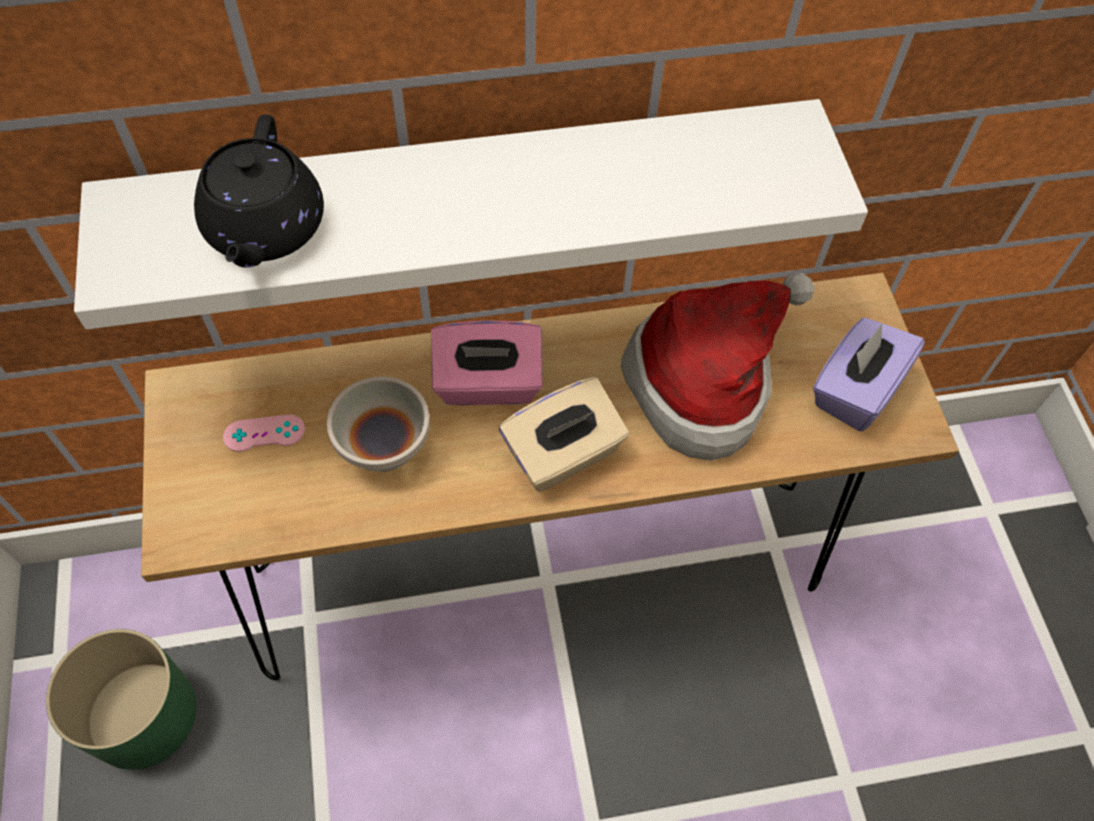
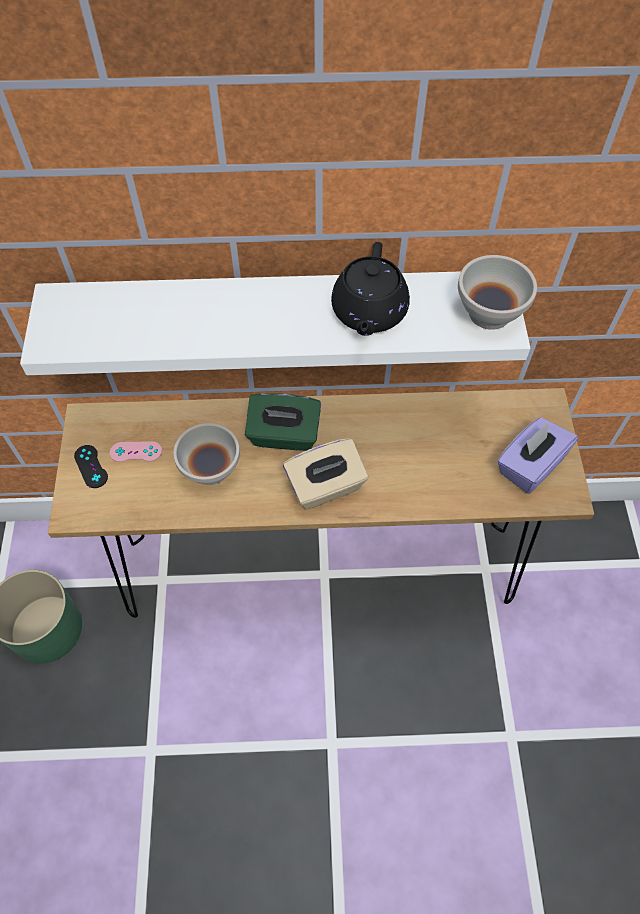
camera: 10 degrees right, 0 degrees up
(196, 463) = (91, 466): none -> black game controller
(265, 229) = (141, 323): black teapot -> black teapot (368, 313)
(488, 384) = (284, 435): pink tissue box -> green tissue box
(705, 381) = (428, 449): hat -> none
(798, 164) = (489, 312): none -> white bowl

